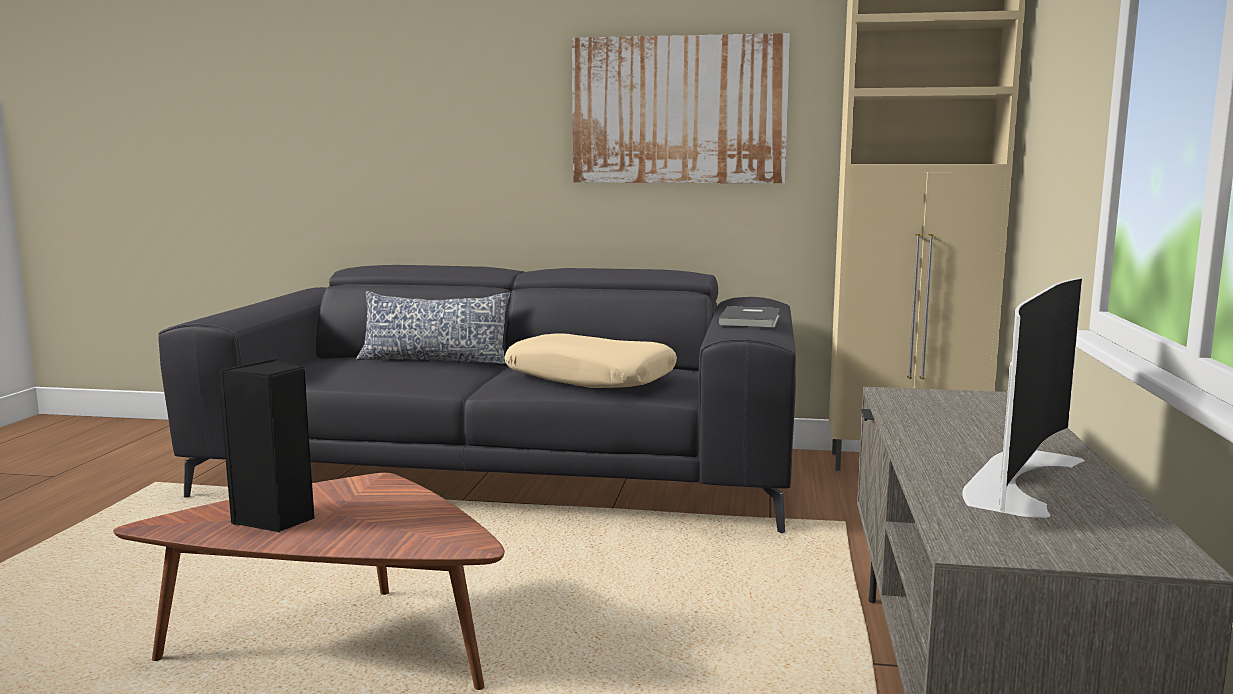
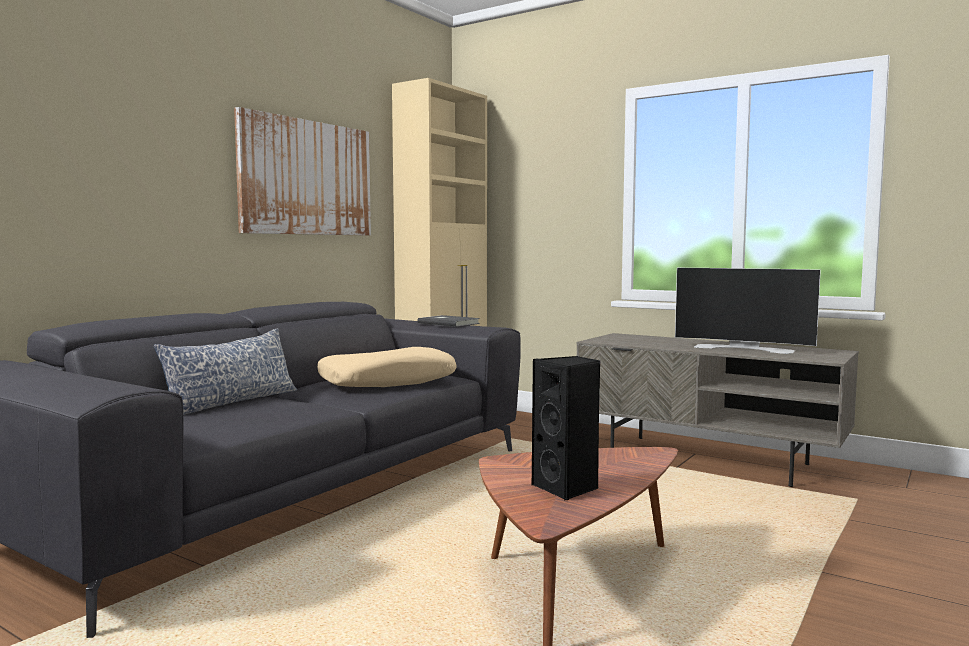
camera: 65 degrees left, 5 degrees down
(1015, 476) = (744, 348): television -> television turned 150 degrees clockwise

